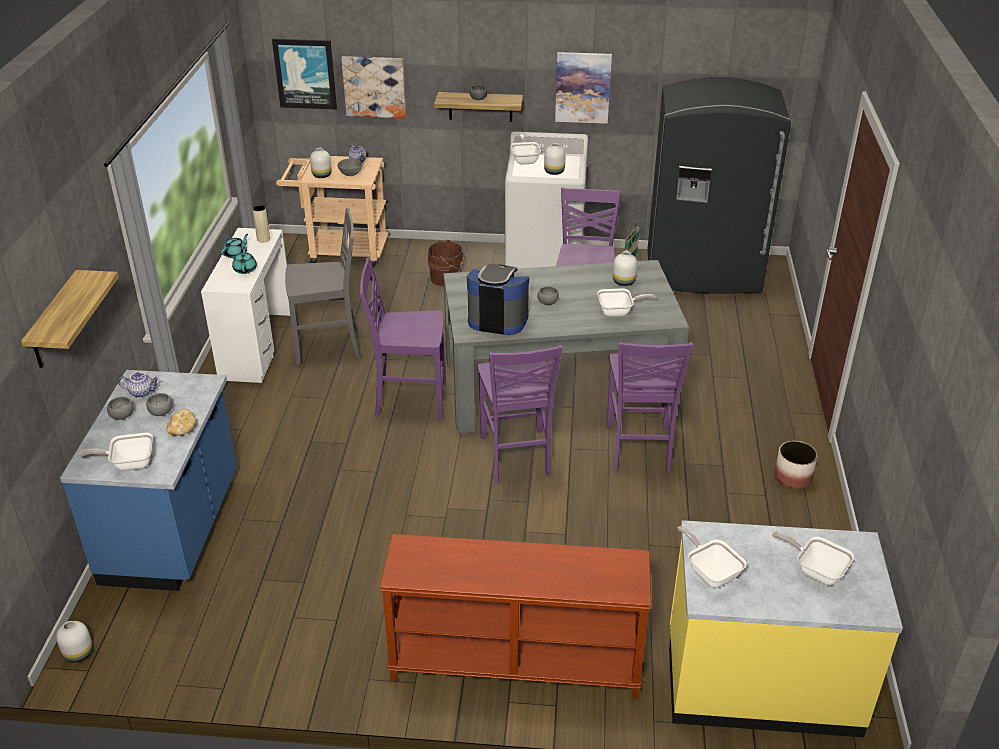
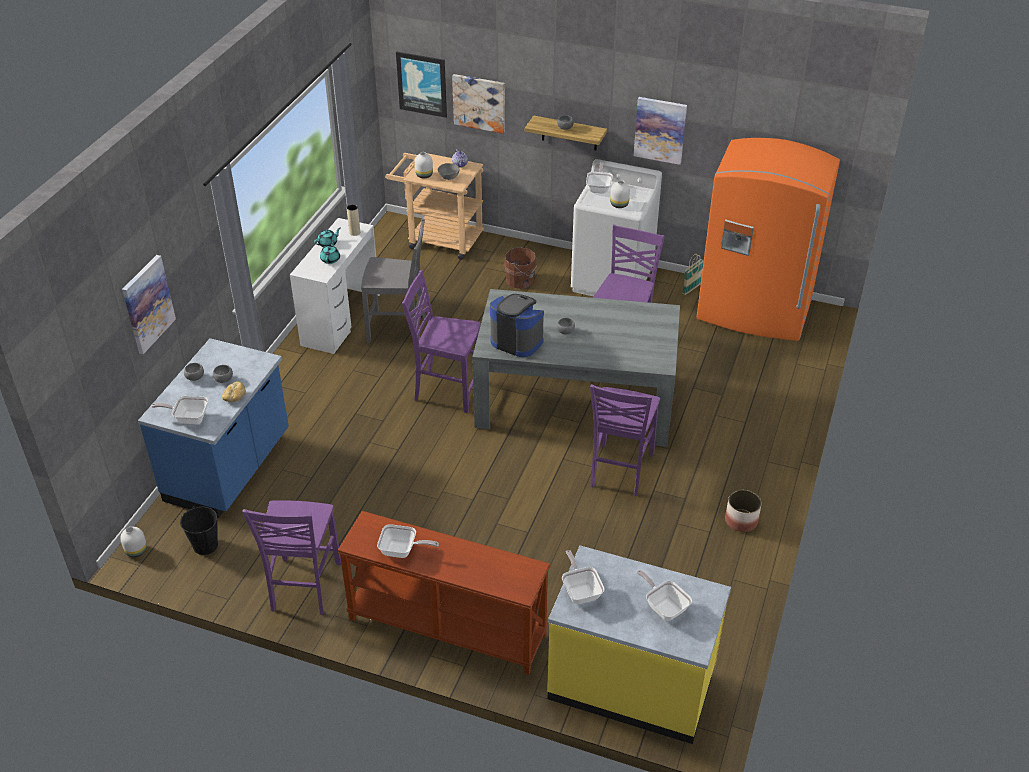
camera: 15 degrees right, 5 degrees up
(54, 321) = (147, 304): shelf -> picture
(142, 392) = (215, 360): teapot -> none
(171, 627) = (205, 545): none -> black bucket
(516, 457) = (515, 458): purple chair -> purple chair (304, 587)
(618, 312) = (621, 351): frying pan -> frying pan (402, 551)
(623, 282) = (639, 322): white vase -> none
(703, 273) = (753, 312): grey fridge -> orange fridge

